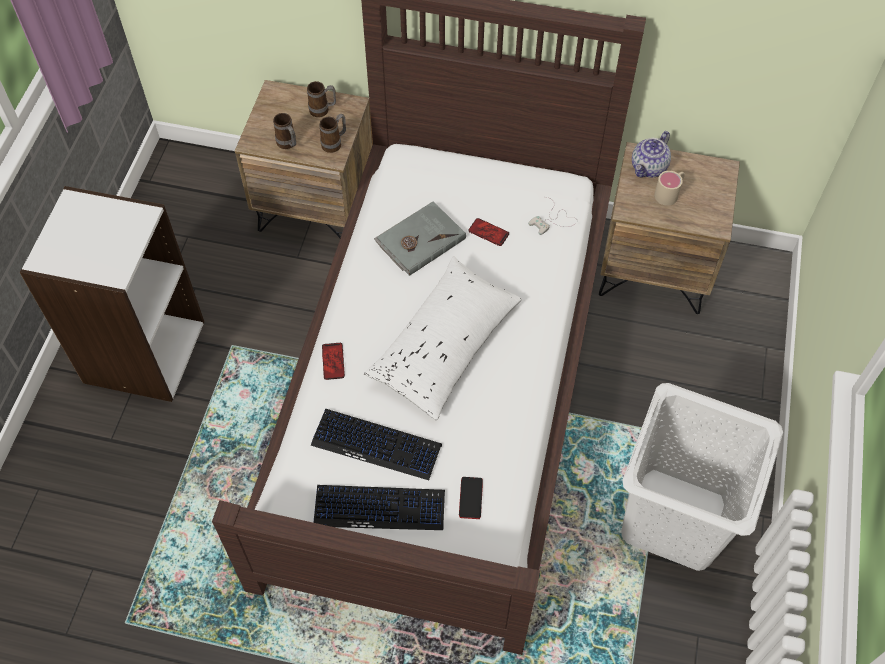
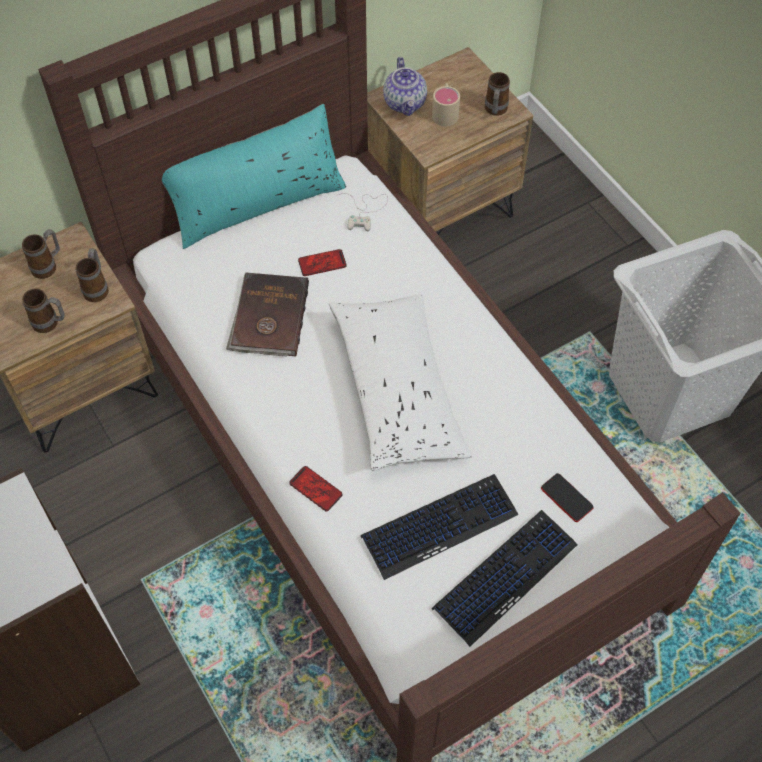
camera: 45 degrees left, 0 degrees up
(419, 240) = (269, 318): grey book -> brown book
(493, 165) = (257, 203): none -> turquoise pillow
(705, 217) = (495, 111): none -> mug

